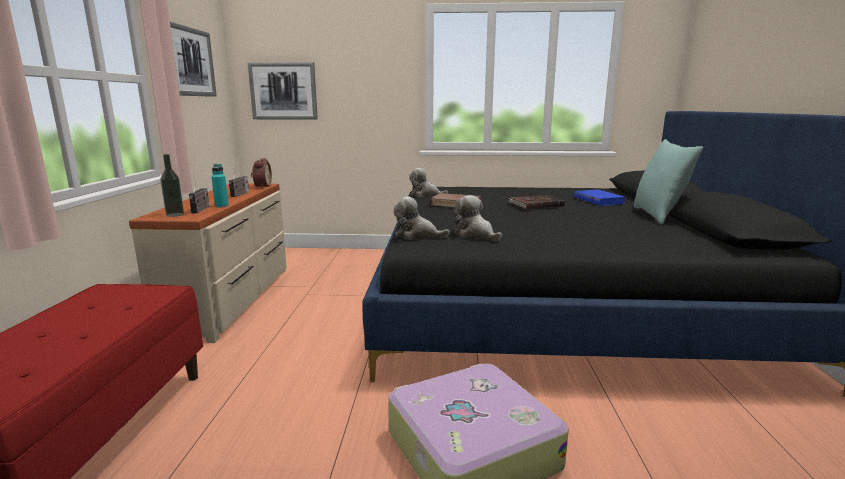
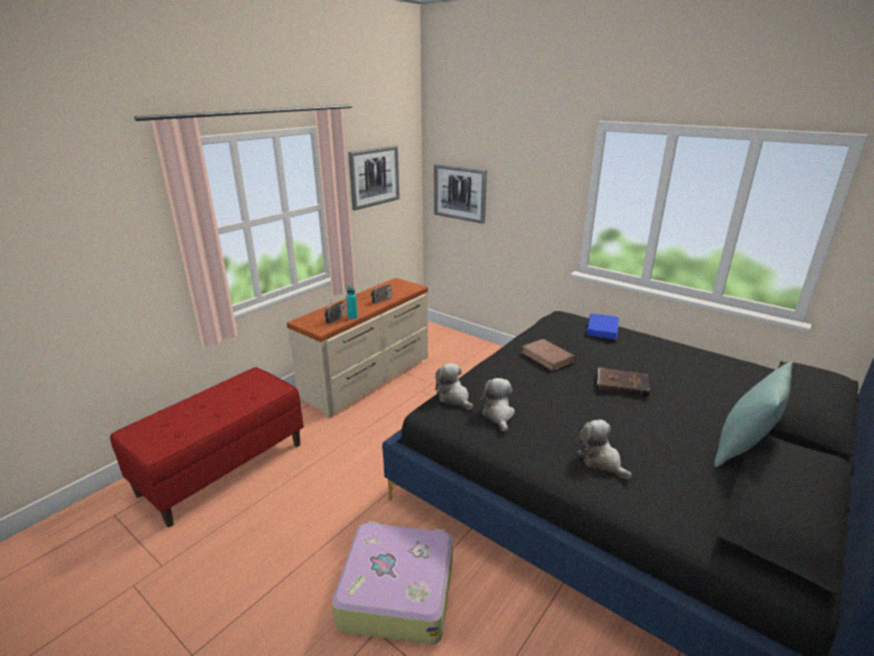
camera: 35 degrees right, 10 degrees up
(175, 214) = (315, 322): bottle -> none
(261, 186) = (409, 289): alarm clock -> none
(425, 195) = (541, 331): plush toy -> plush toy (601, 461)
(598, 200) = (716, 396): blue book -> blue book (602, 328)

